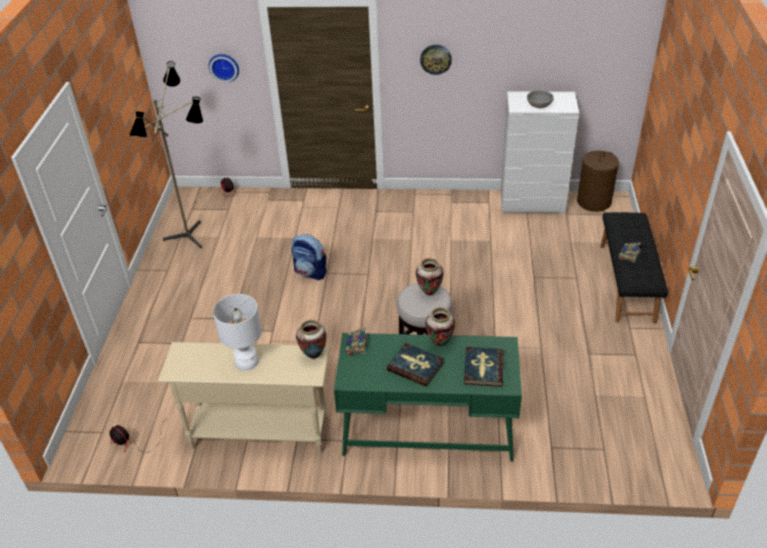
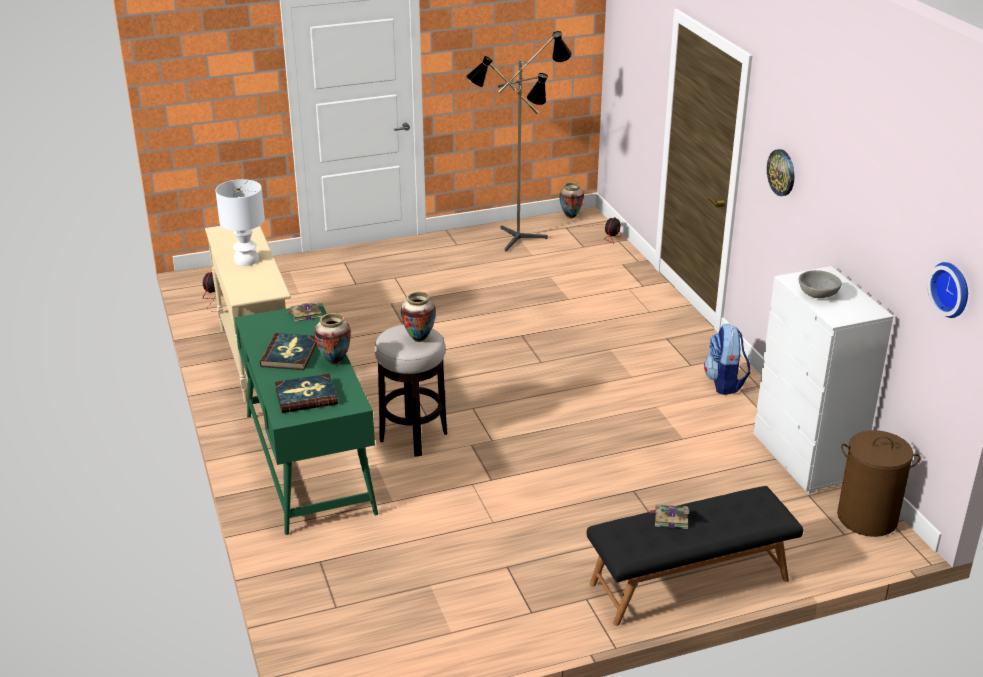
camera: 65 degrees right, 10 degrees down
(224, 66) = (643, 80): wall clock -> wall clock (952, 289)
(311, 272) = (515, 325): backpack -> backpack (725, 383)
(313, 355) = (271, 290): vase -> vase (570, 216)

